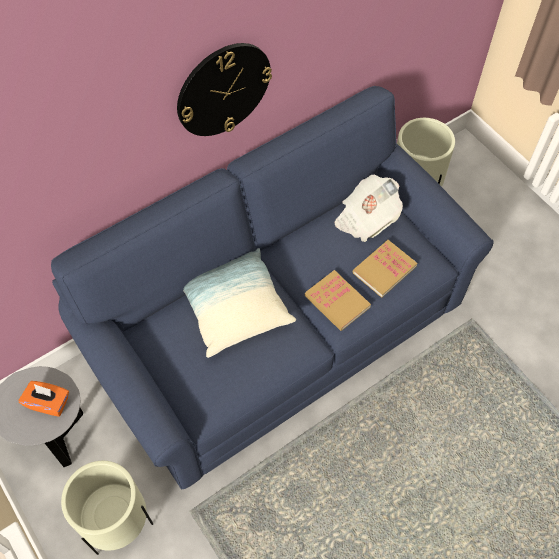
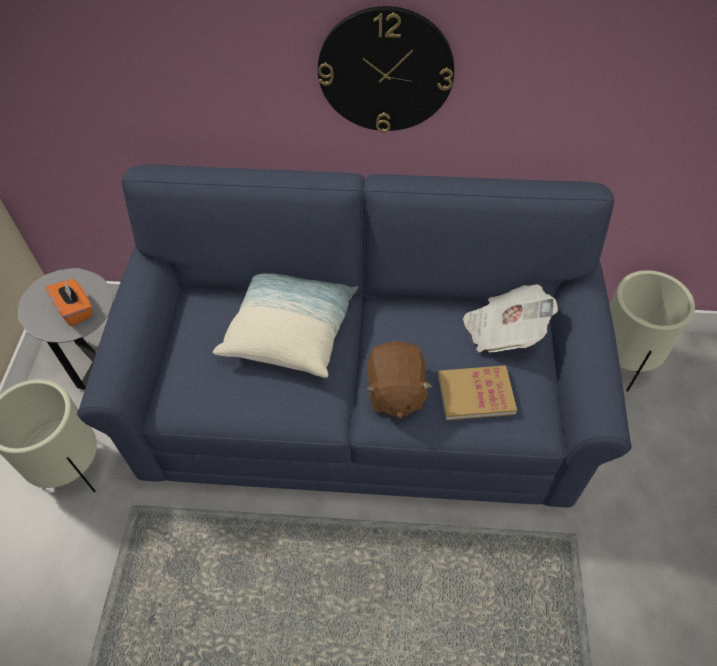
camera: 40 degrees right, 5 degrees down
(337, 301) = (395, 392): book -> brown plush toy

